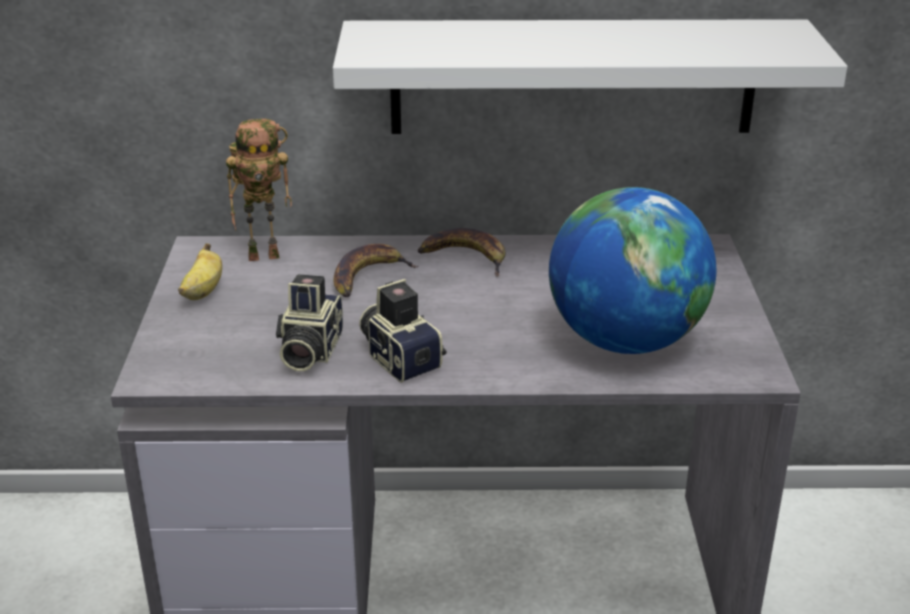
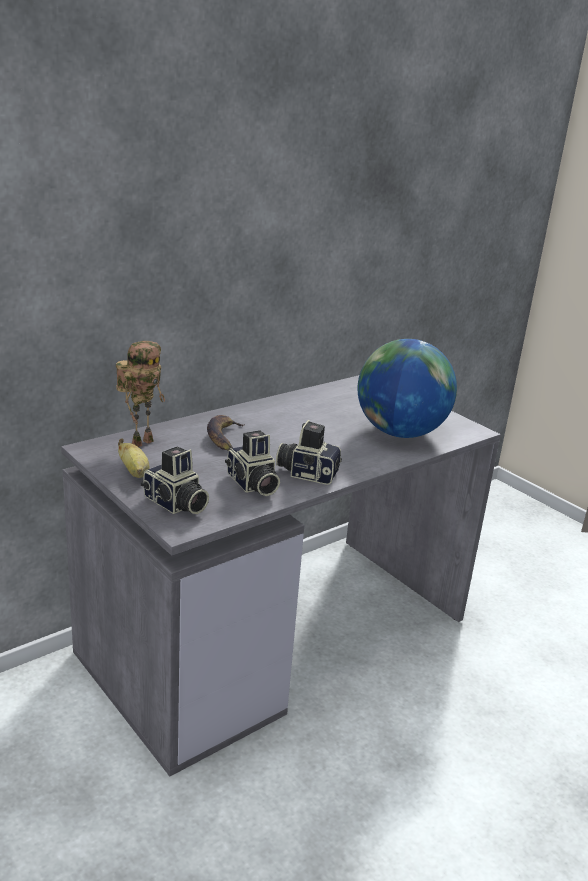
camera: 40 degrees left, 5 degrees down
(187, 346) = (175, 504): none -> camera
(465, 257) = (262, 414): banana -> none
(573, 77) = (297, 288): white shelf -> none

